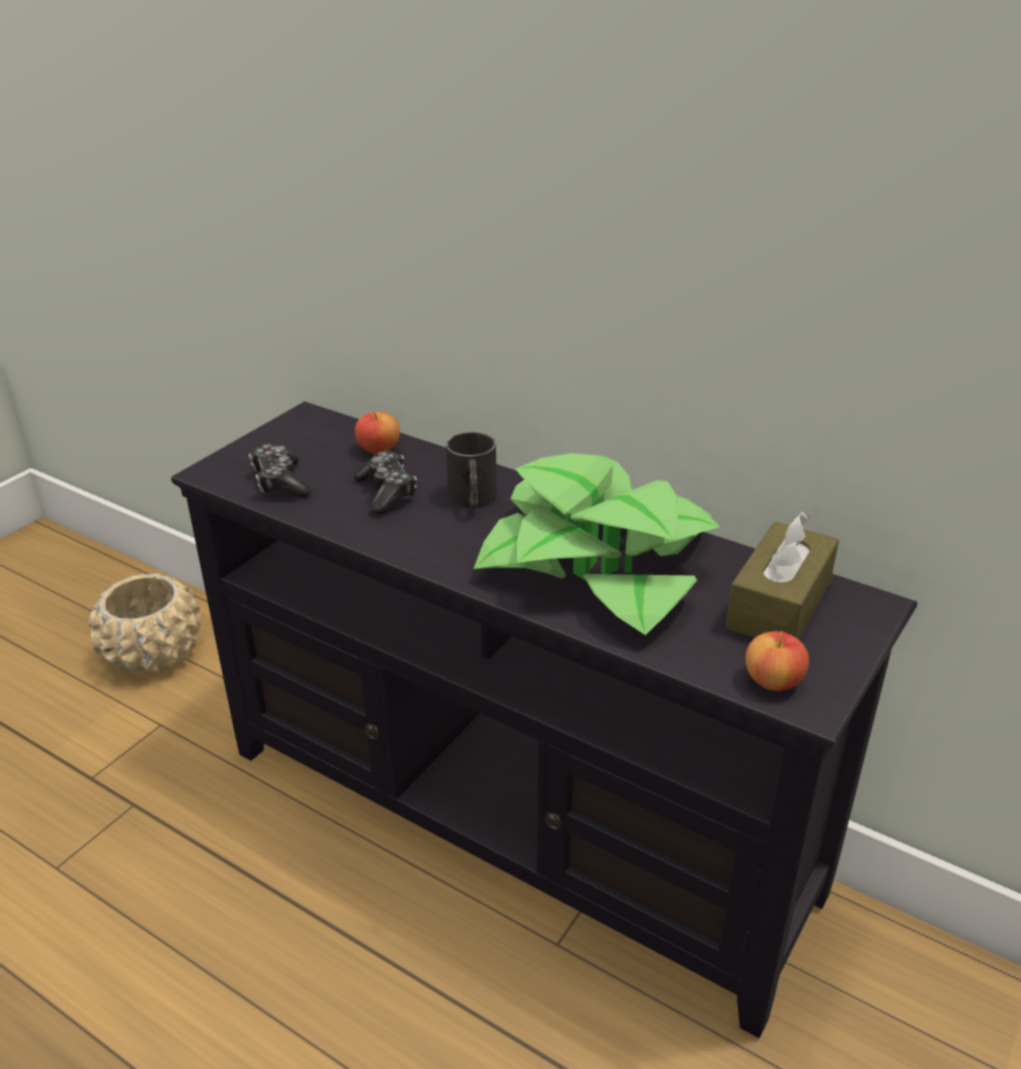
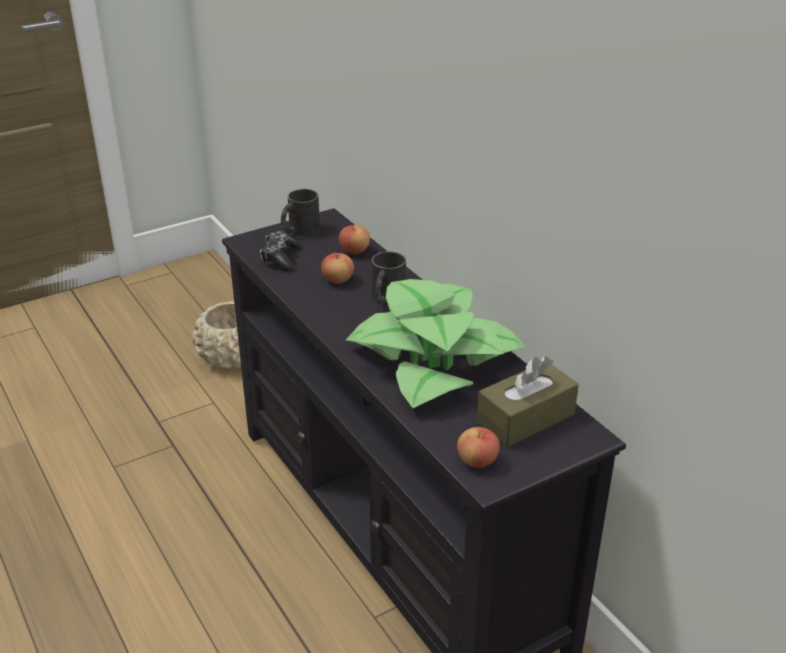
camera: 25 degrees right, 0 degrees up
(280, 440) = (299, 230): none -> black mug
(387, 492) = (338, 280): game controller -> apple

